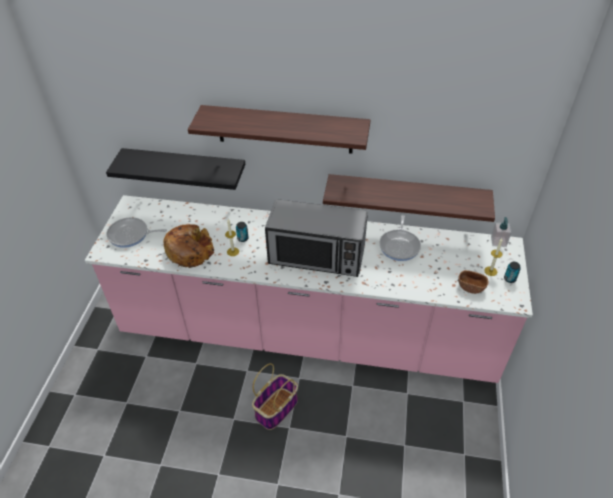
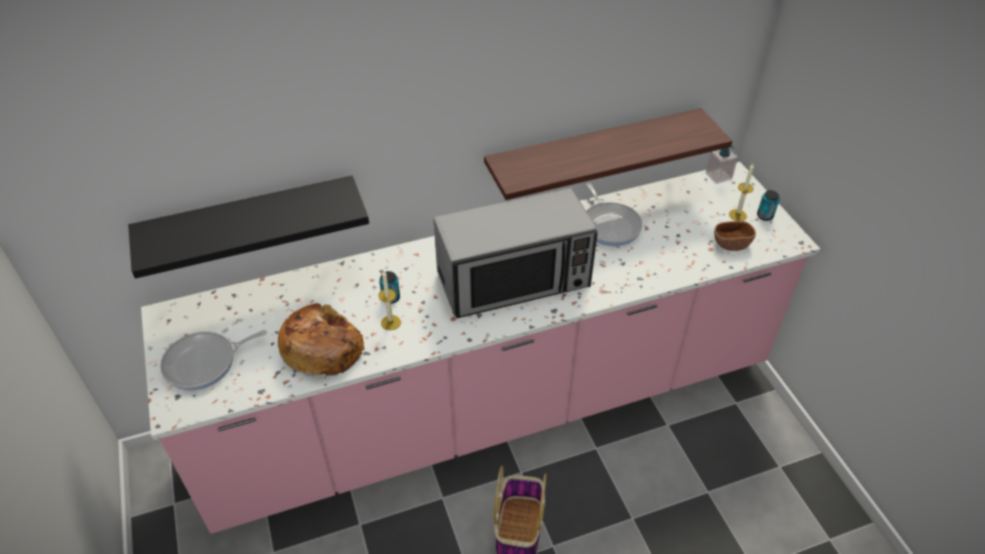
camera: 30 degrees left, 0 degrees up
(284, 129) = (414, 105): shelf -> none

